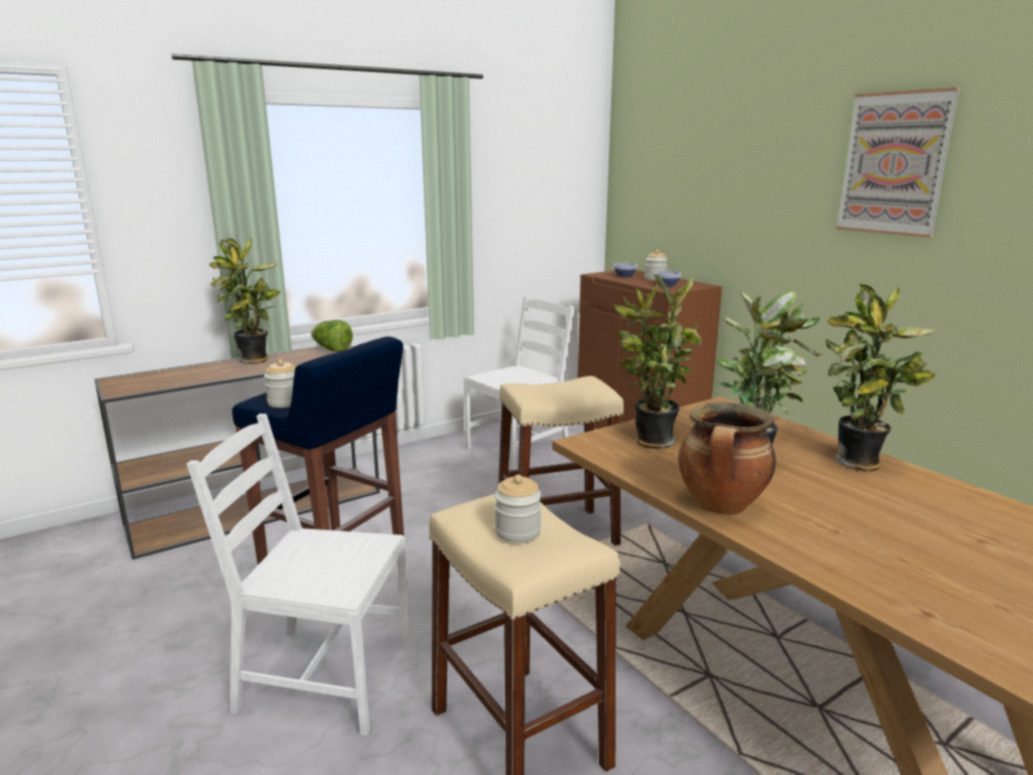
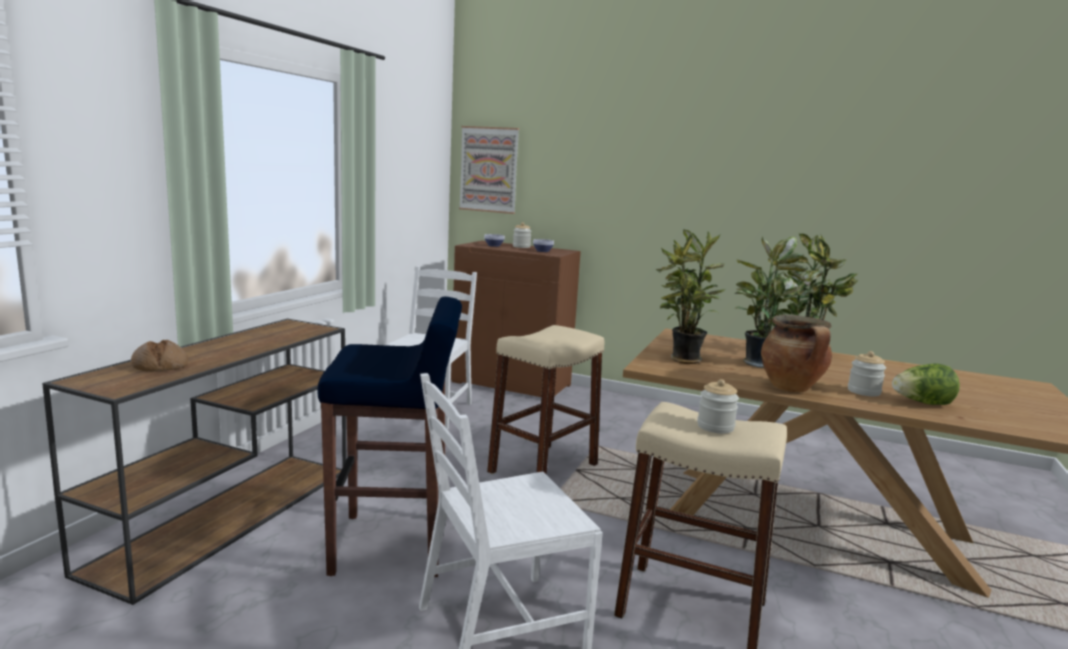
camera: 35 degrees left, 5 degrees down
(179, 375) = (160, 366): none -> bread
(254, 361) = (224, 343): potted plant -> none
(284, 402) = (377, 369): jar -> jar (863, 391)
(332, 350) = (290, 326): lettuce -> lettuce (922, 403)
(894, 164) = (720, 158): picture -> picture (489, 169)

